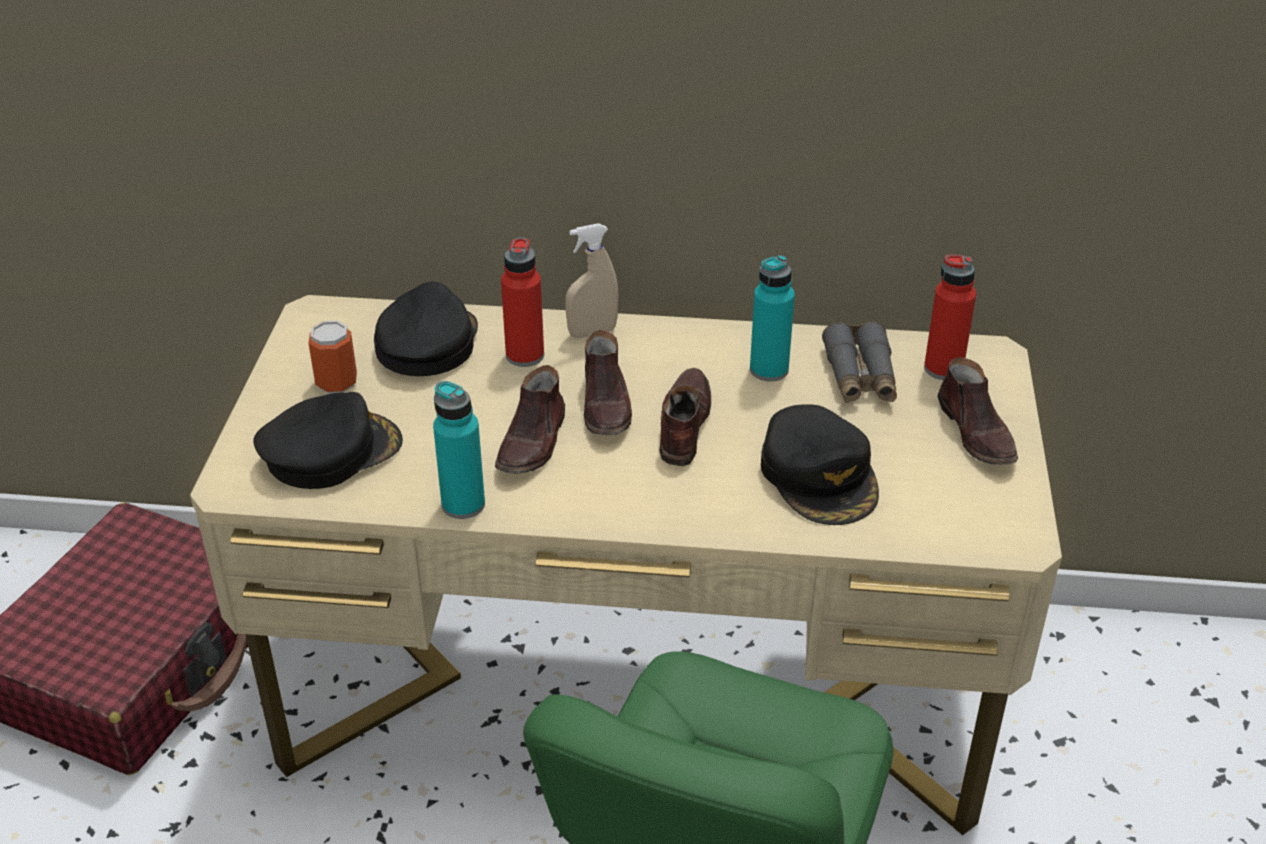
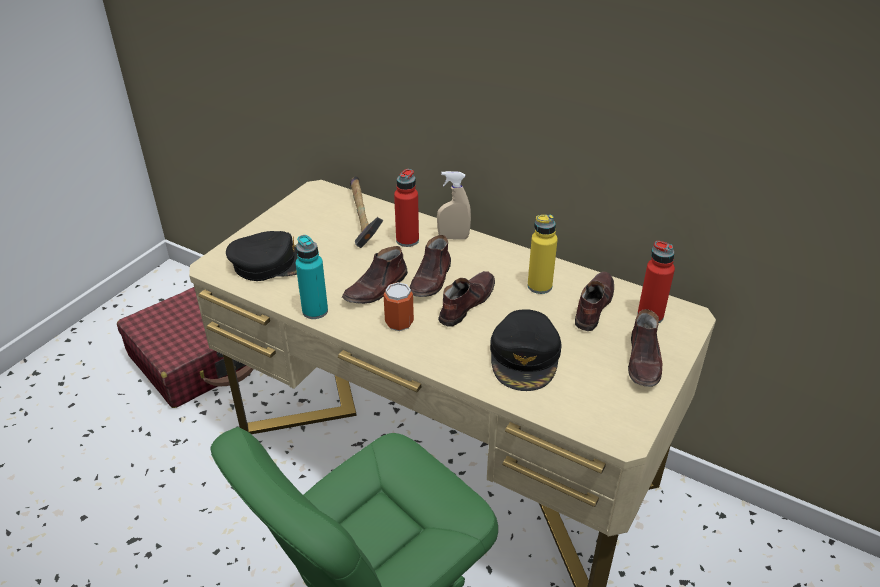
camera: 25 degrees right, 0 degrees up
(336, 382) = (301, 228): can -> can (399, 323)
(427, 343) = (361, 220): black cap -> hammer
(769, 370) = (539, 286): turquoise bottle -> yellow bottle
(860, 377) = (593, 306): grey binoculars -> brown shoe

